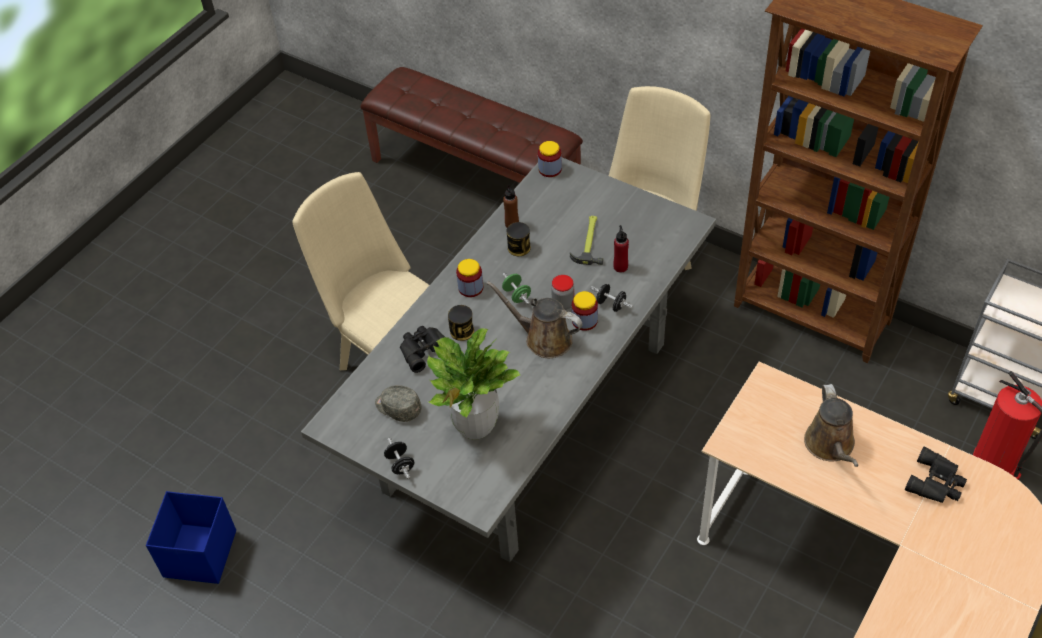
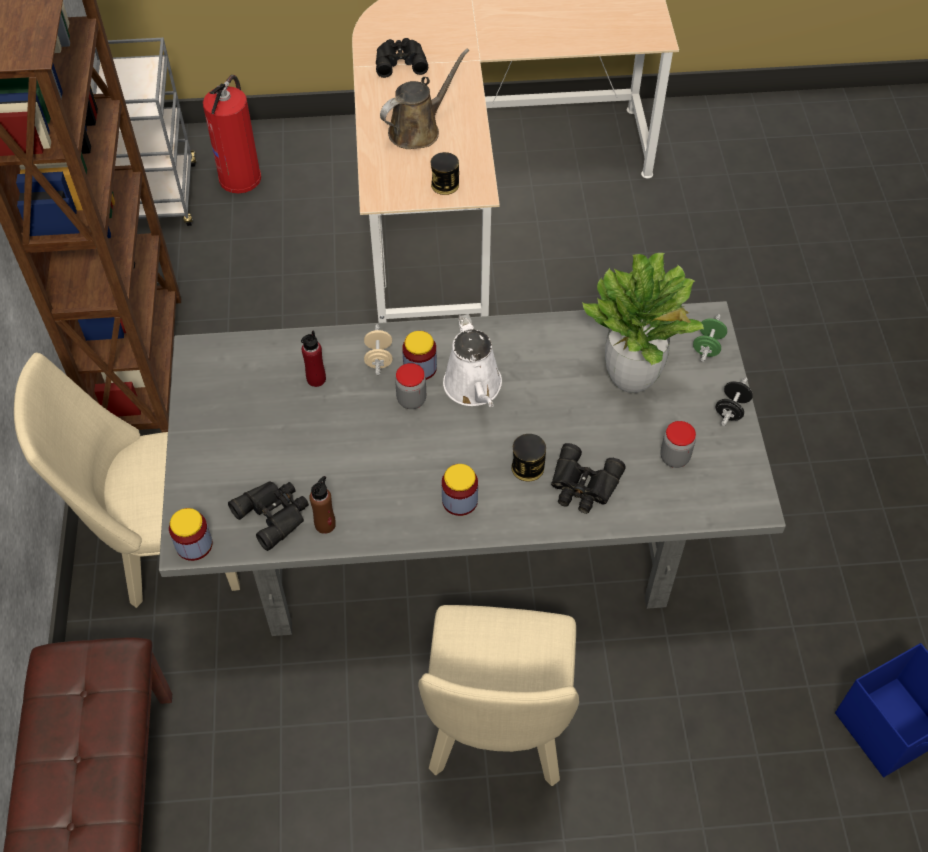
camera: 130 degrees left, 5 degrees up
(398, 408) = (674, 457): grey cap -> jar
(517, 295) = (434, 449): green dumbbell -> green dumbbell (707, 346)
(519, 248) = (359, 492): can -> can (445, 184)
(539, 207) = (274, 514): none -> black binoculars
(544, 338) = (474, 388): brown watering can -> white watering can
(589, 241) = (297, 429): hammer -> none
(611, 304) = (379, 358): black dumbbell -> beige dumbbell

